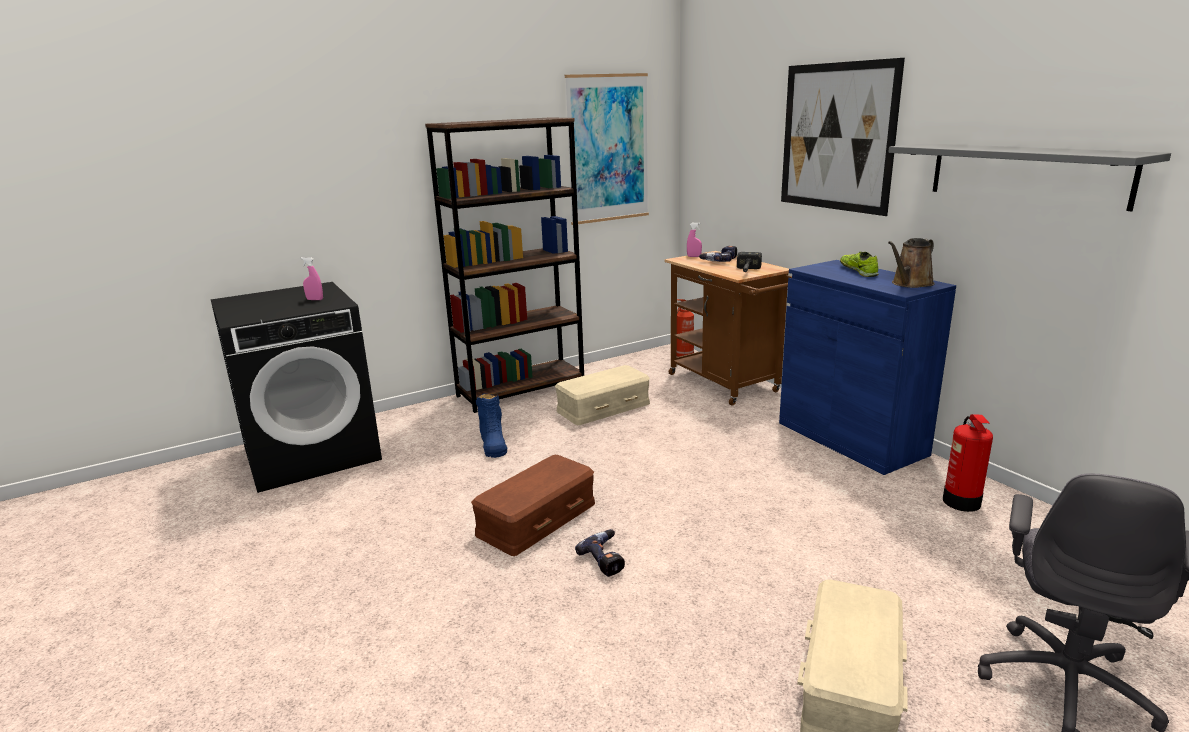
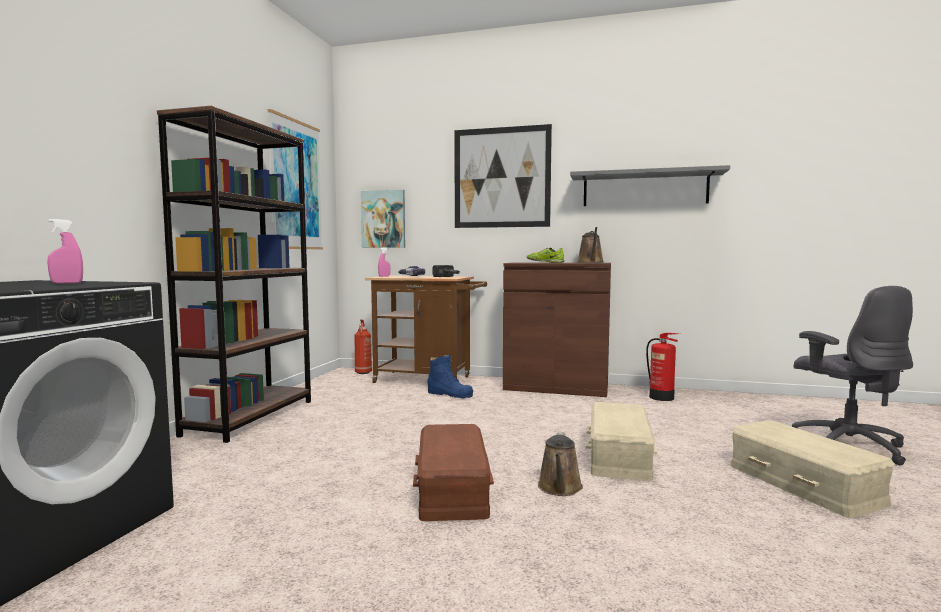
camera: 45 degrees left, 15 degrees down
(493, 444) = (298, 457): blue boot -> blue boot (450, 394)
(603, 407) = (358, 410): beige storage box -> beige storage box (620, 455)
(607, 558) = (559, 488): power drill -> brown watering can
(717, 180) = (383, 219): none -> picture
(851, 438) = (556, 387): blue cabinet -> brown cabinet

